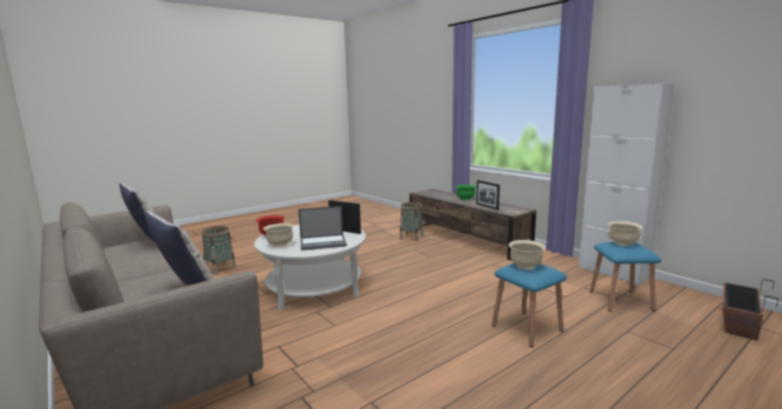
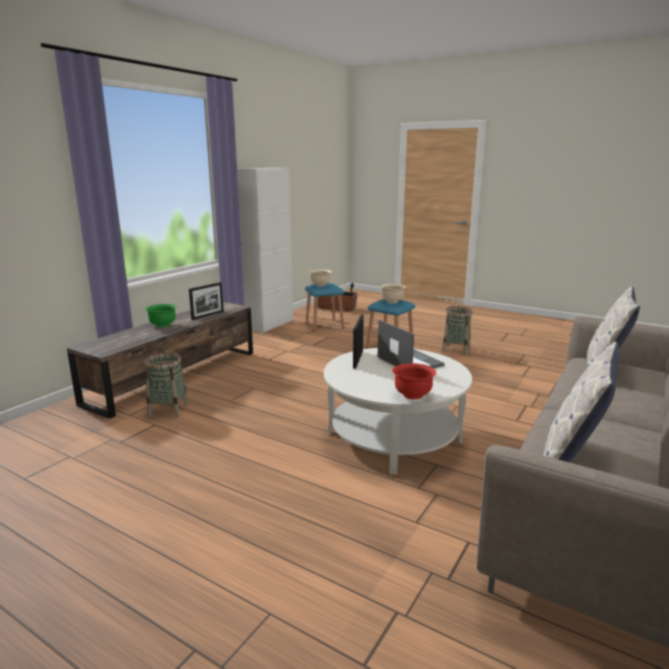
camera: 110 degrees left, 5 degrees up
(220, 268) = (391, 562): basket -> basket (456, 350)
(280, 244) = (440, 380): beige bowl -> none

